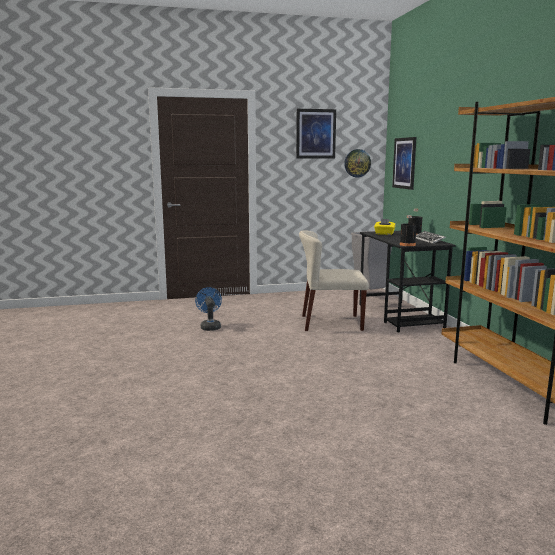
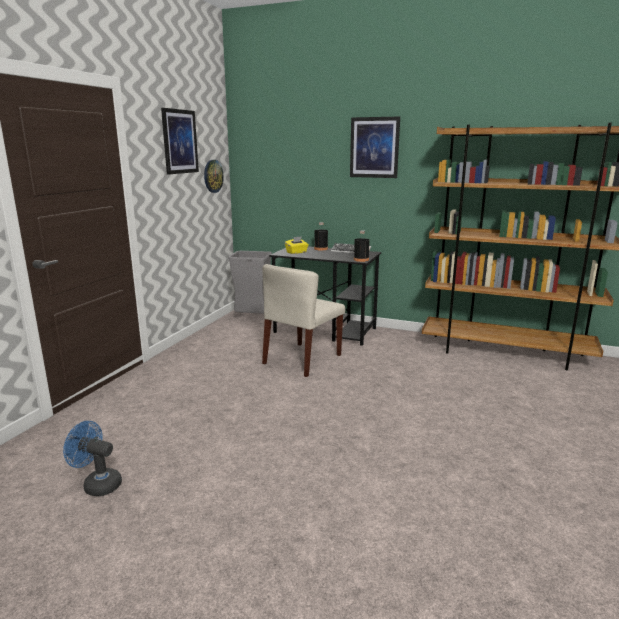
camera: 55 degrees left, 5 degrees up
(210, 326) = (216, 419): blue fan -> blue fan (97, 484)
(404, 163) = (274, 175): picture -> picture (374, 147)

